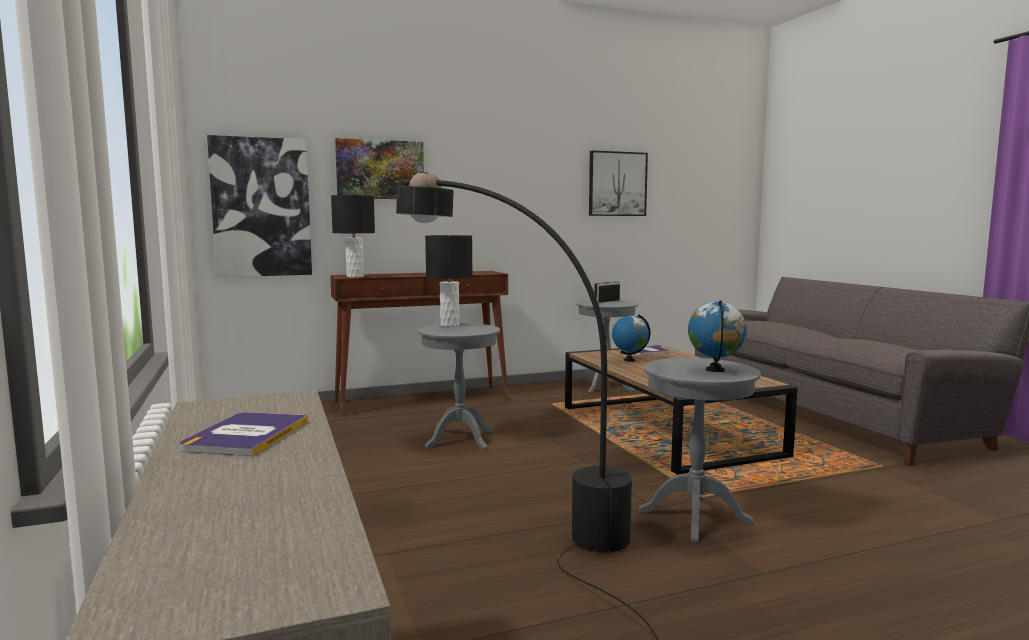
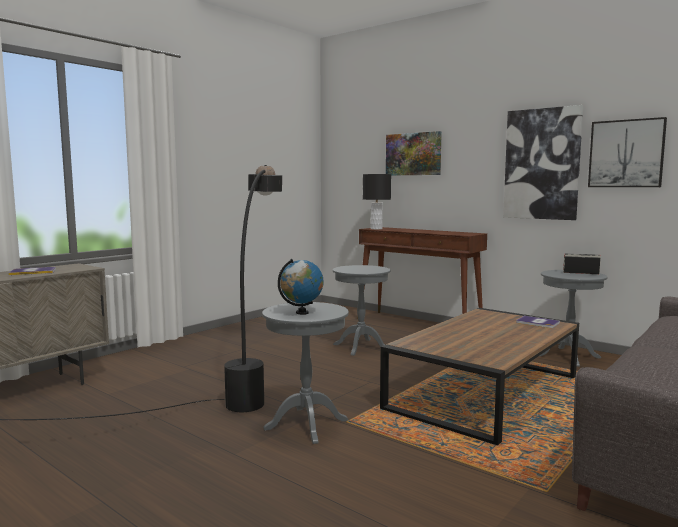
camera: 60 degrees right, 0 degrees up
(261, 207) = (349, 182): picture -> picture (542, 164)
(449, 325) = (370, 266): black table lamp -> none
(629, 360) = (487, 322): globe -> none

